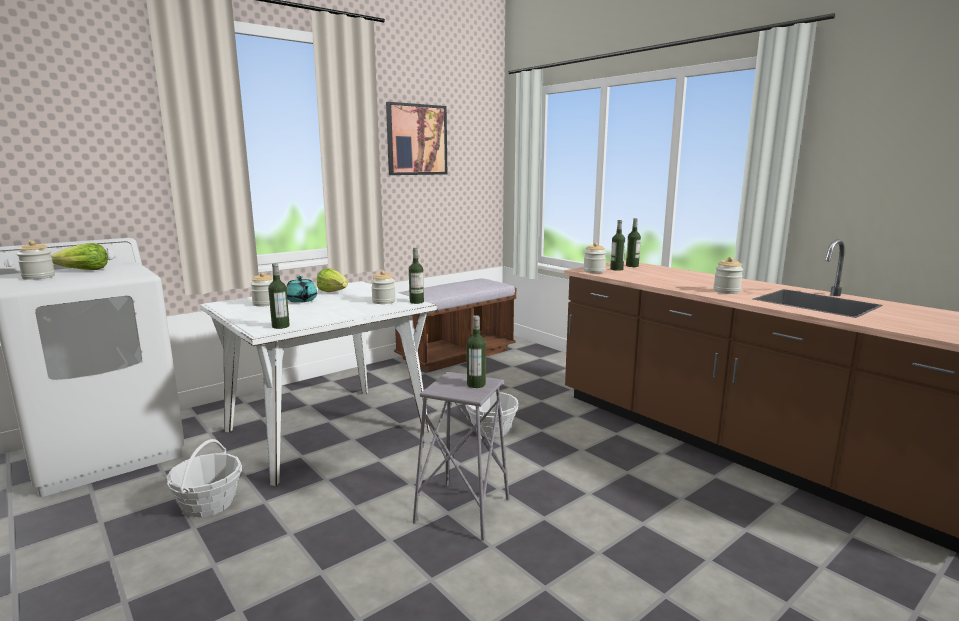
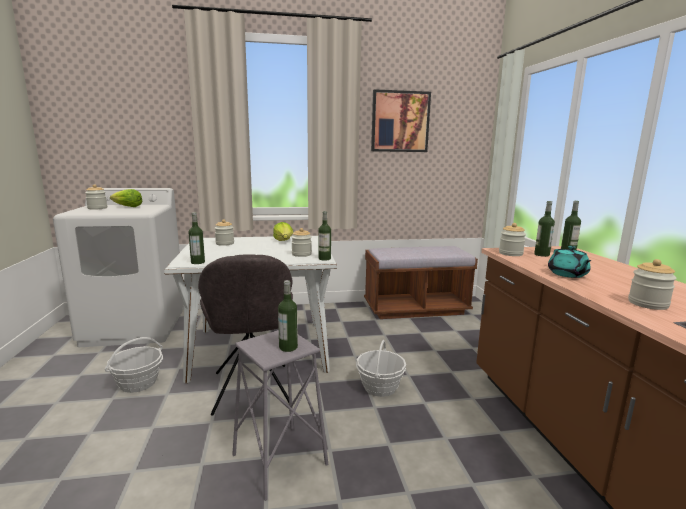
camera: 30 degrees right, 0 degrees up
(301, 300) = (251, 244): turquoise teapot -> turquoise teapot (567, 274)
(365, 469) = (251, 391): none -> grey chair

